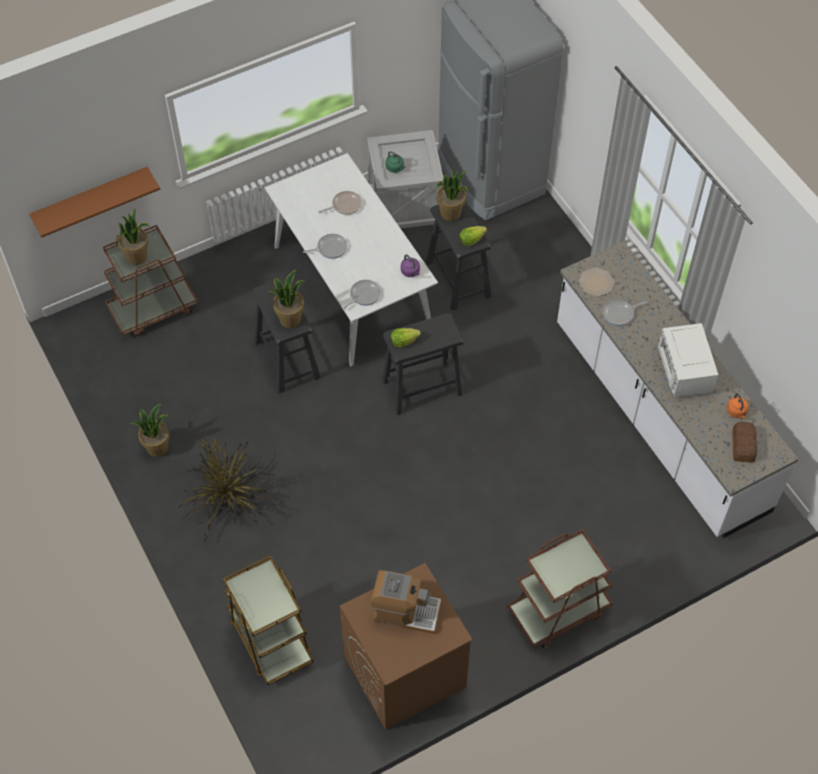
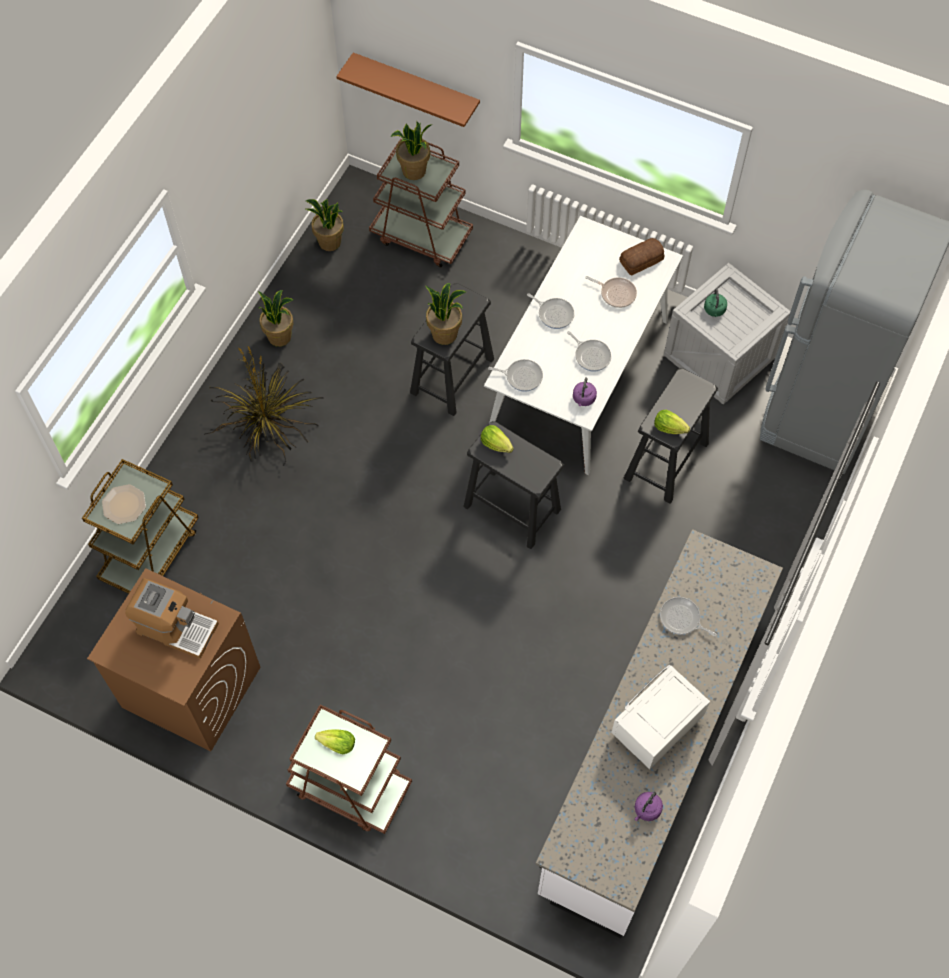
camera: 55 degrees right, 5 degrees up
(381, 247) = (591, 355): none -> frying pan
(405, 611) = (176, 628): coffee machine -> coffee machine turned 45 degrees counterclockwise
(450, 213) = (686, 389): potted plant -> potted plant (329, 242)
(562, 566) = (338, 744): none -> lettuce
(595, 282) = (703, 572): plate -> plate (124, 504)
(736, 412) = (646, 810): orange kettle -> purple kettle
(743, 445) = (608, 841): bread -> bread (642, 260)

